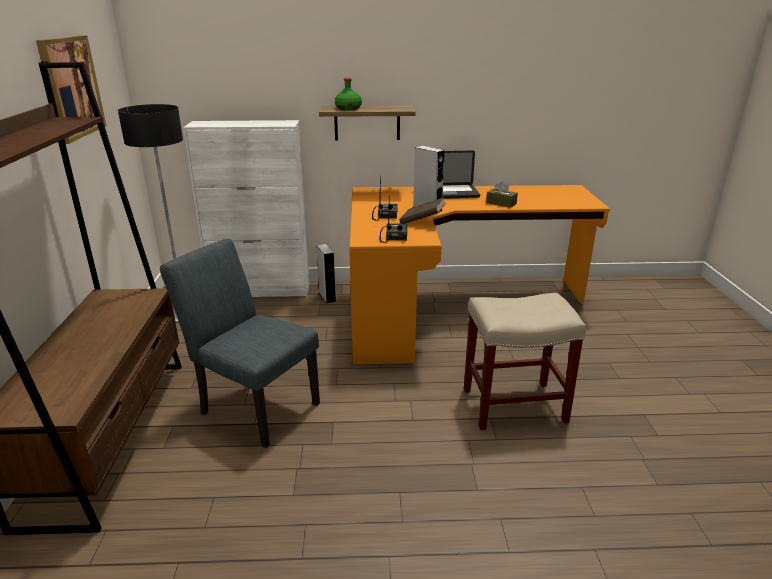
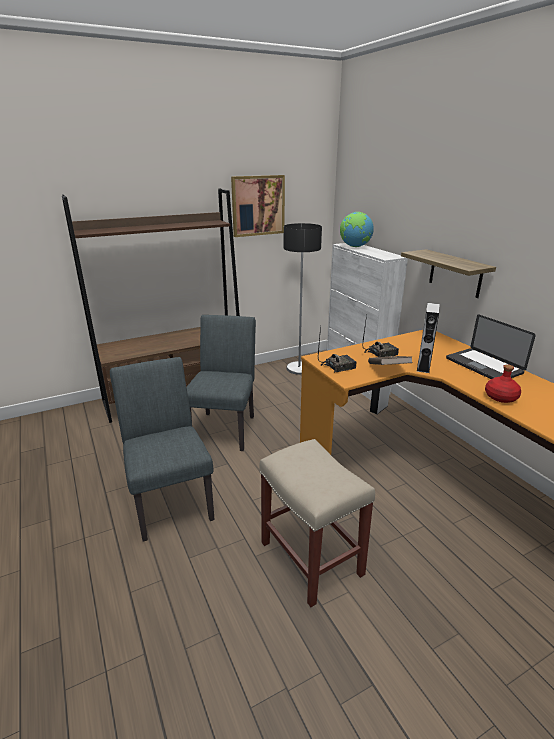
camera: 65 degrees right, 0 degrees up
(218, 124) = (355, 246): none -> globe
(348, 108) = (430, 255): green bottle -> none
(365, 487) = (170, 498): none -> grey chair
(501, 203) = (501, 397): brown tissue box -> red bottle

